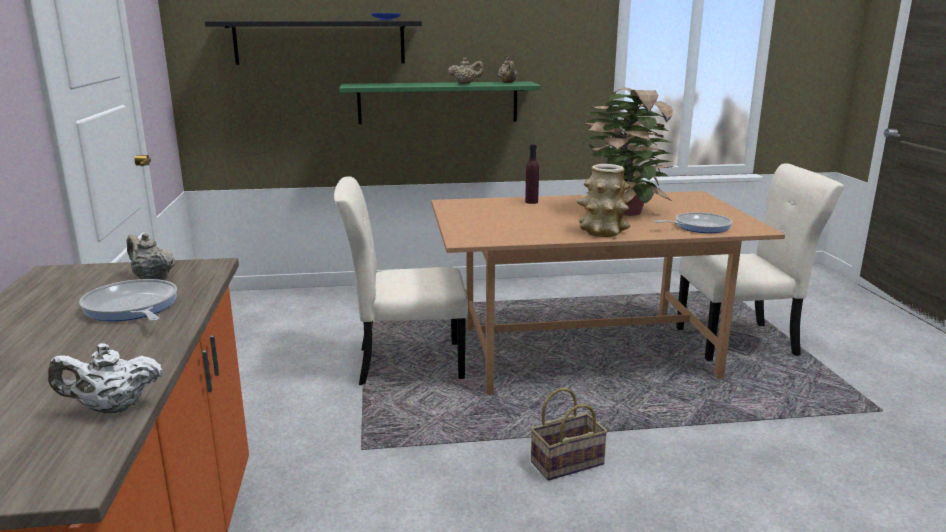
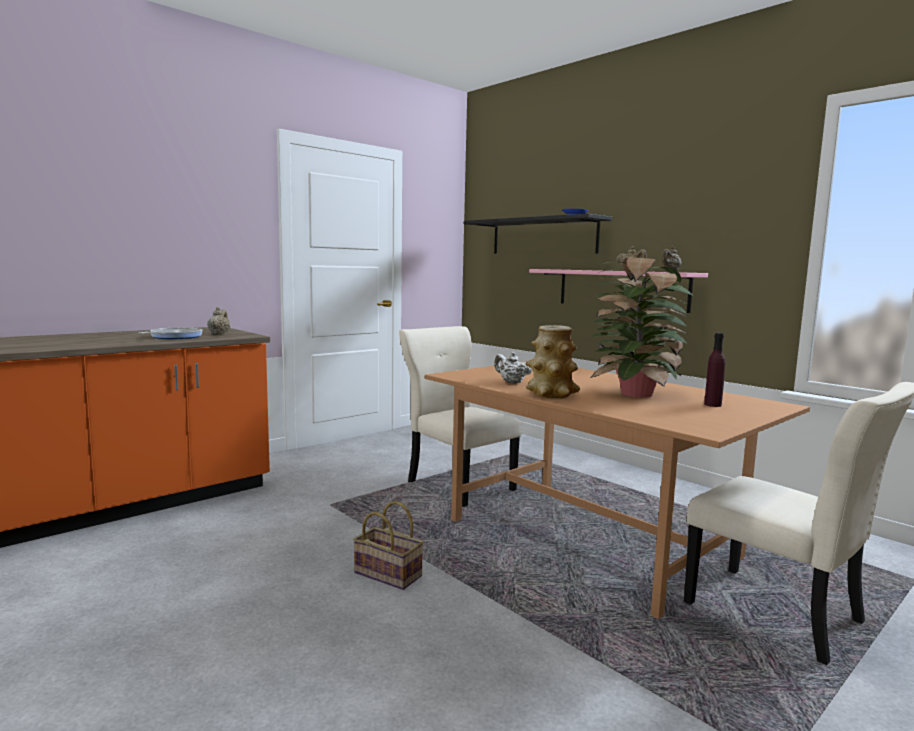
camera: 55 degrees right, 10 degrees down
(112, 408) = (51, 347): white teapot -> white teapot (511, 382)
(438, 102) = (621, 289): green shelf -> pink shelf
(531, 202) = (591, 374): purple bottle -> purple bottle (712, 405)
(699, 227) = (651, 414): frying pan -> none

